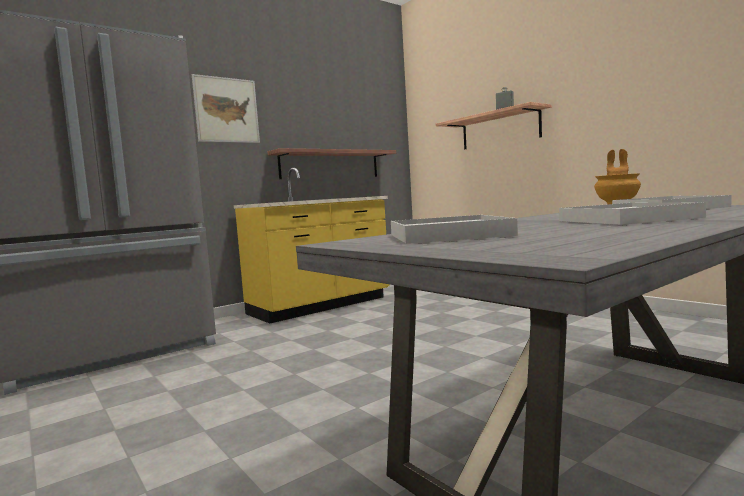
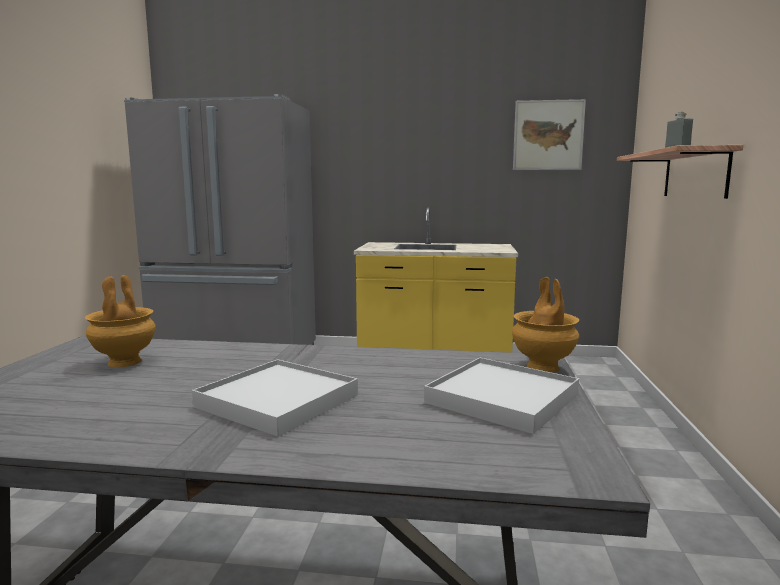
camera: 45 degrees right, 5 degrees up
(226, 110) = (372, 145): picture -> picture (548, 135)
(330, 165) = (493, 202): shelf -> none
(448, 235) = (124, 362): white tray -> brown vase

